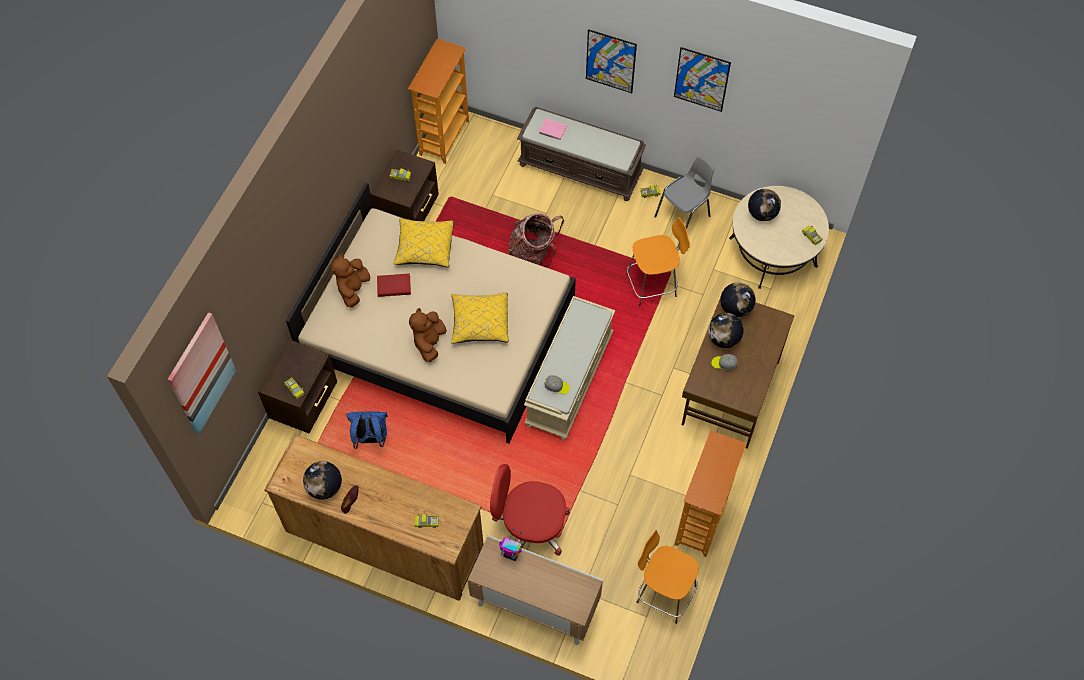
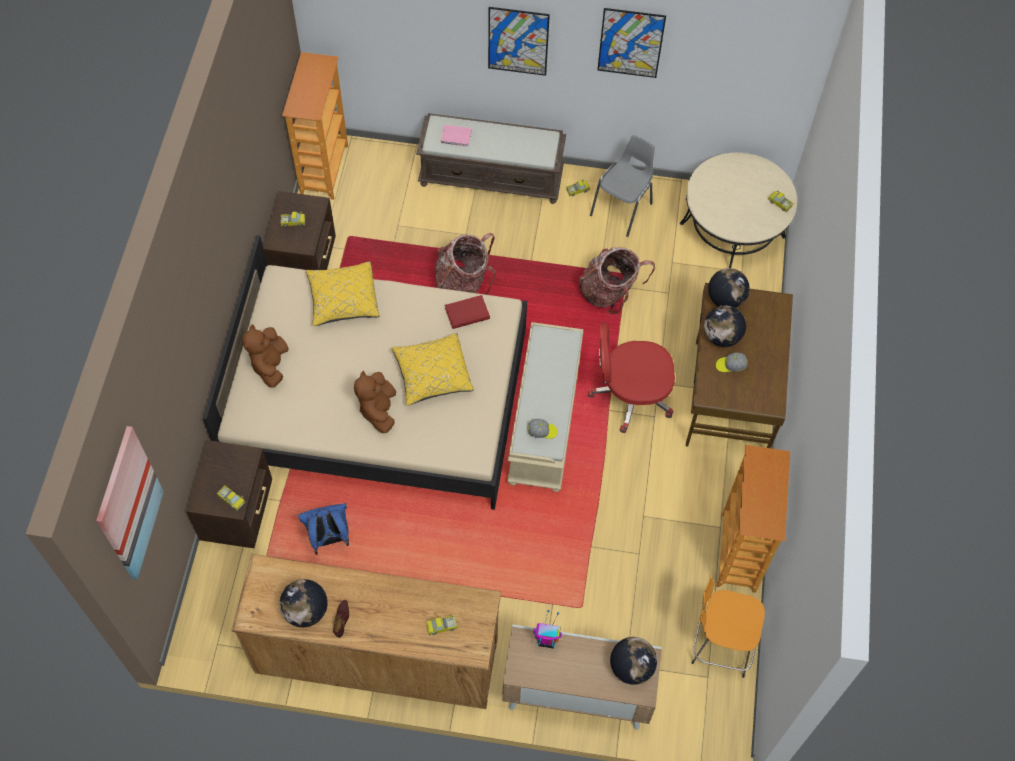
camera: 15 degrees left, 0 degrees up
(394, 285) = (318, 351): red book -> red book (467, 312)
(530, 526) = (545, 602): red office chair -> red office chair (630, 395)
(653, 285) = (610, 293): orange stool -> backpack
(762, 214) = (718, 188): globe -> globe (631, 667)

